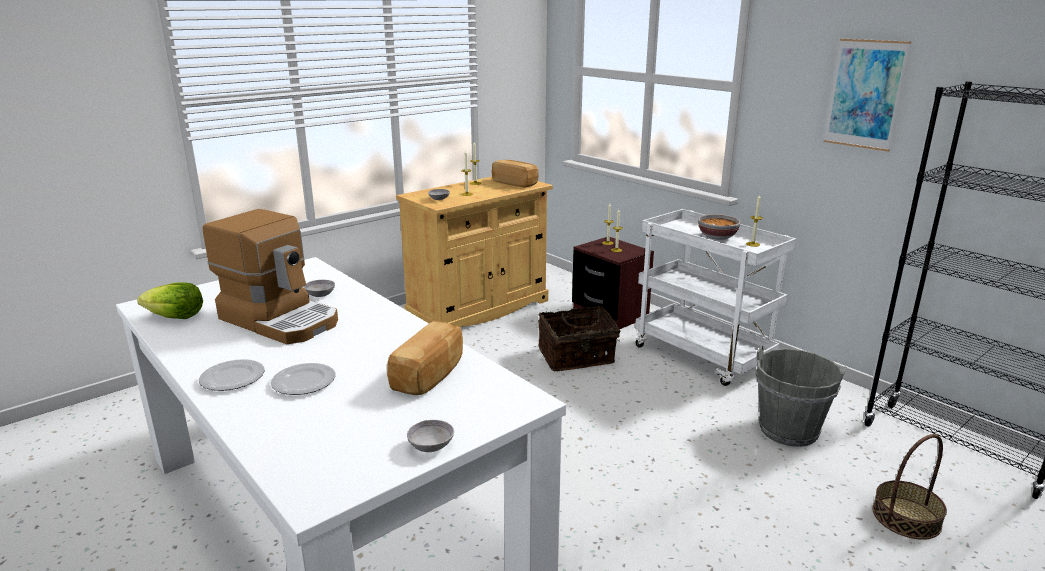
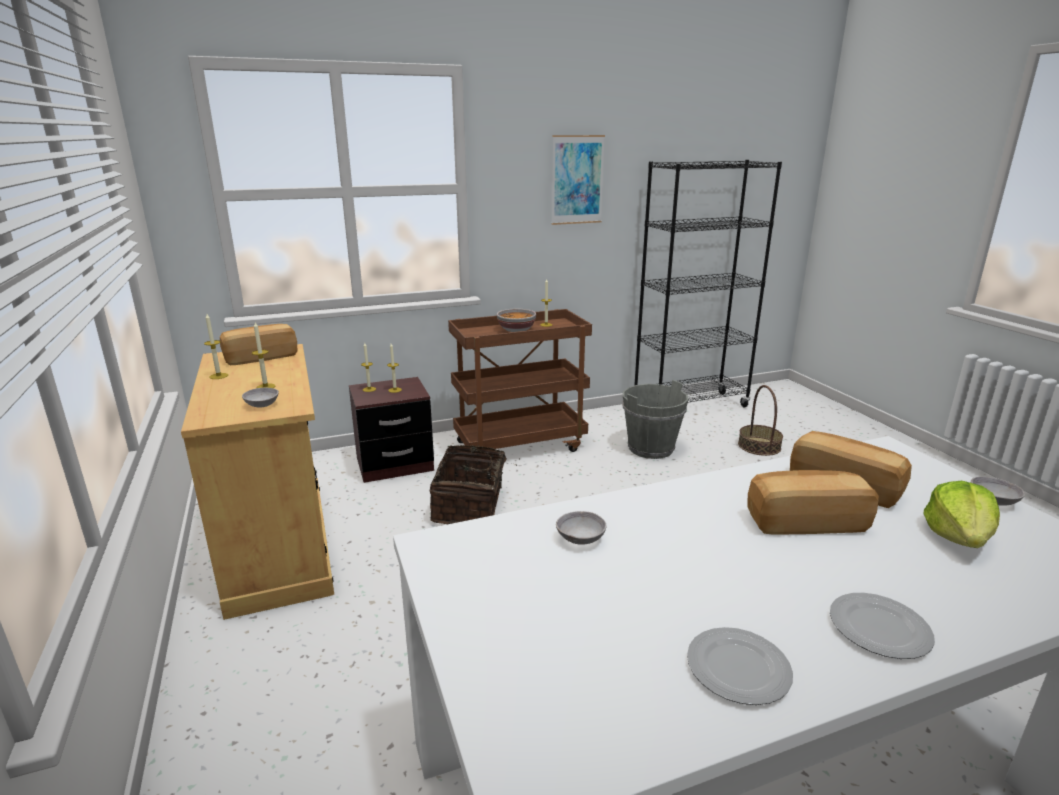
camera: 70 degrees left, 0 degrees up
(176, 317) = (619, 712): lettuce -> lettuce (958, 537)
(281, 319) = (668, 579): coffee machine -> none
(304, 382) = (877, 566): plate -> plate (736, 669)
(361, 358) = (805, 521): none -> bread
(703, 356) = (520, 445): white cart -> brown cart

